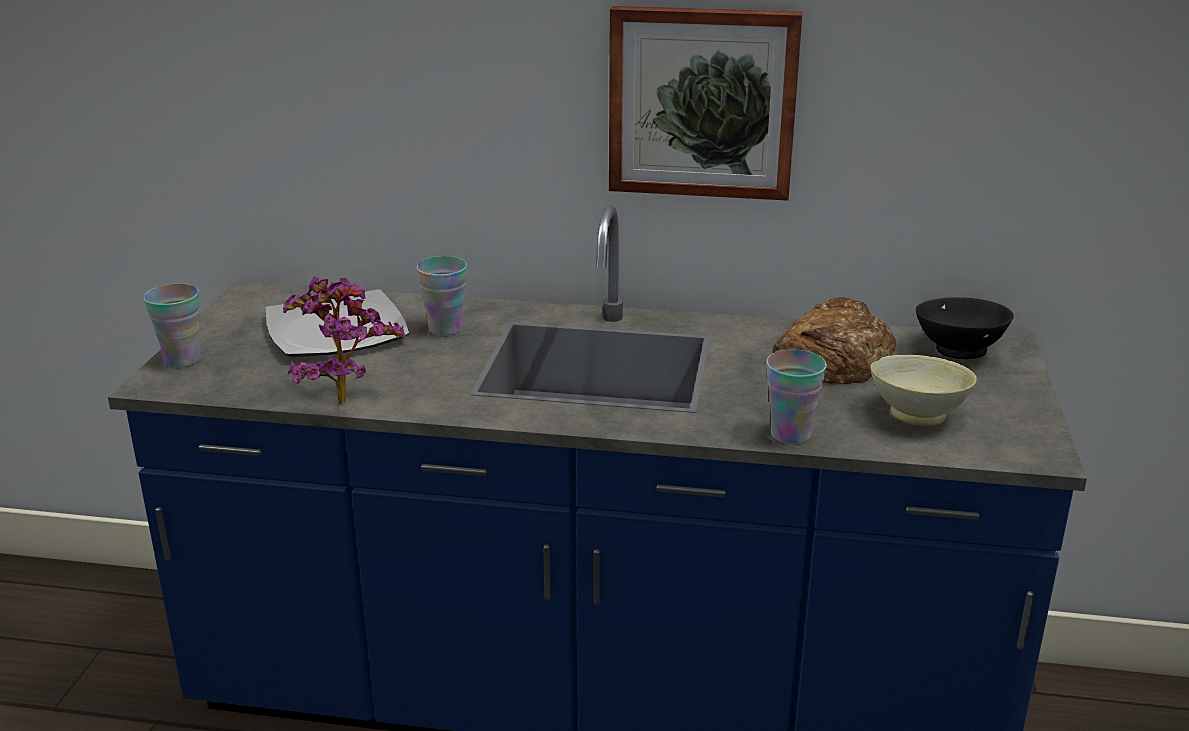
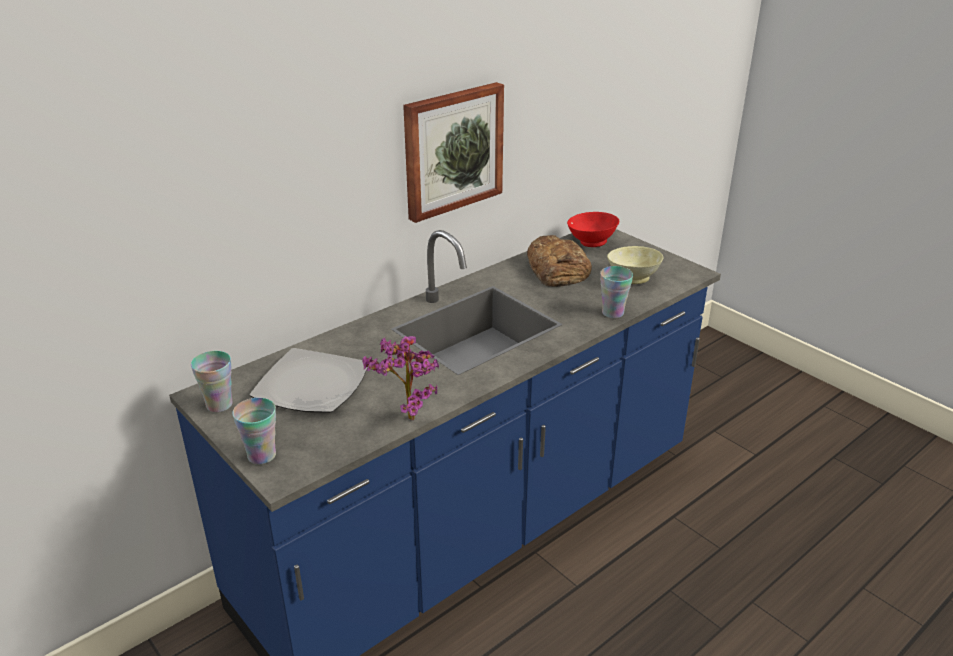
camera: 50 degrees left, 5 degrees up
(445, 329) = (368, 350): cup -> cup (219, 405)
(959, 350) = (591, 242): black bowl -> red bowl

